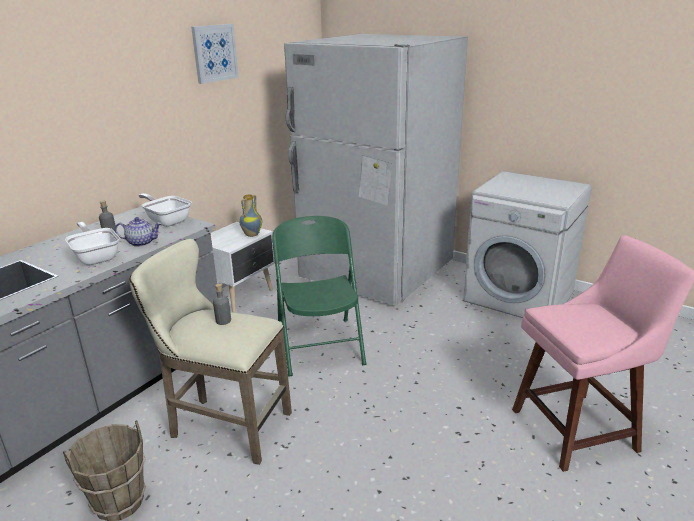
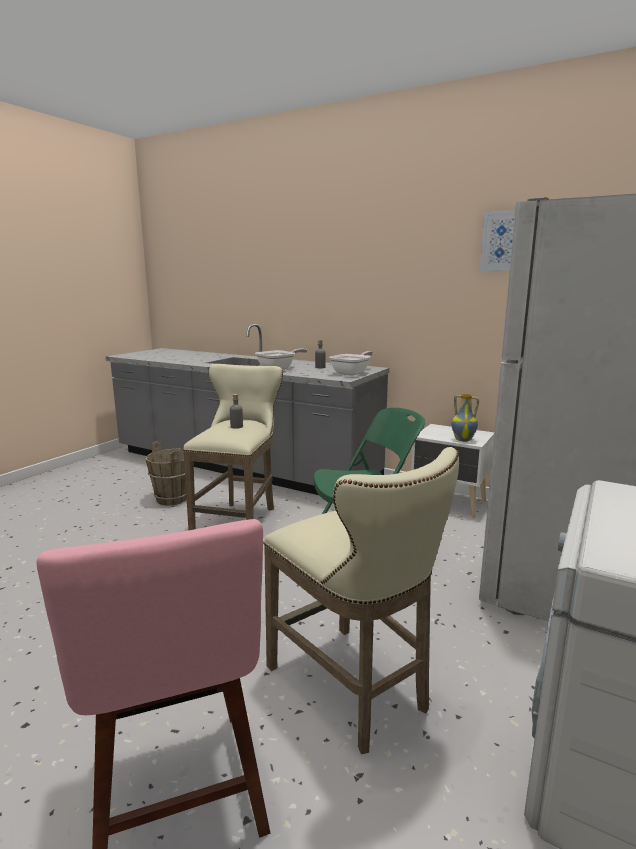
camera: 85 degrees right, 10 degrees down
(141, 242) = (305, 373): teapot -> none
(481, 363) = (353, 691): none -> beige stool

